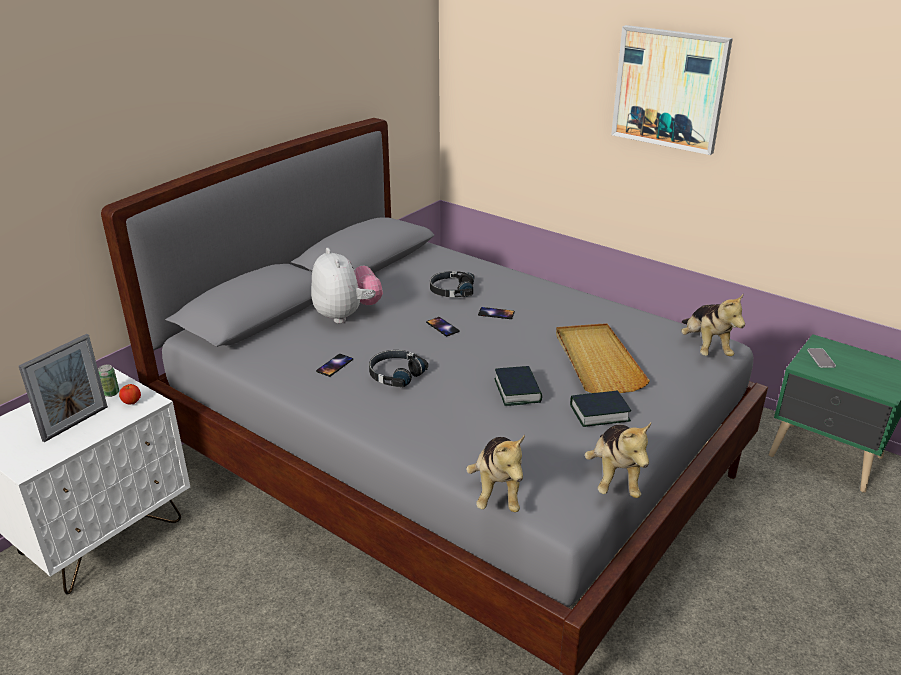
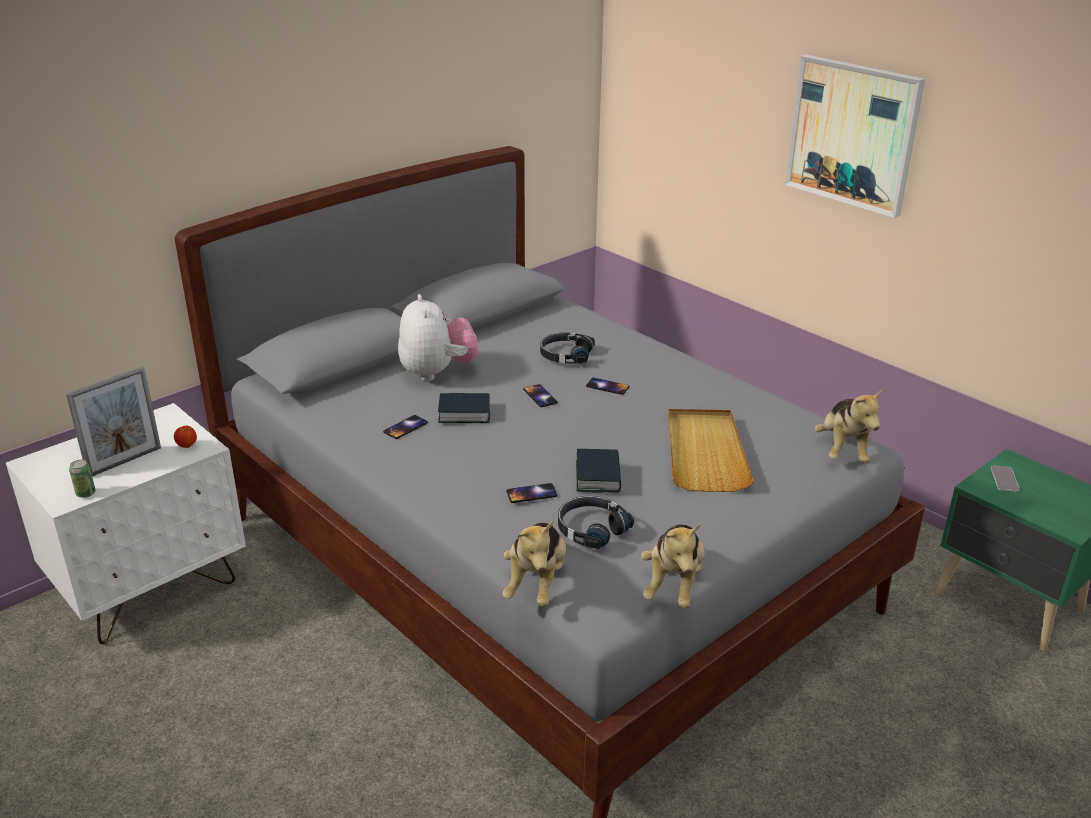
camera: 10 degrees right, 0 degrees up
(111, 393) = (168, 433): can -> can (86, 493)
(395, 374) = (468, 444): black headphones -> black headphones (591, 529)
(466, 412) = (531, 494): none -> phone
(599, 413) = (684, 512): book -> book (464, 413)

